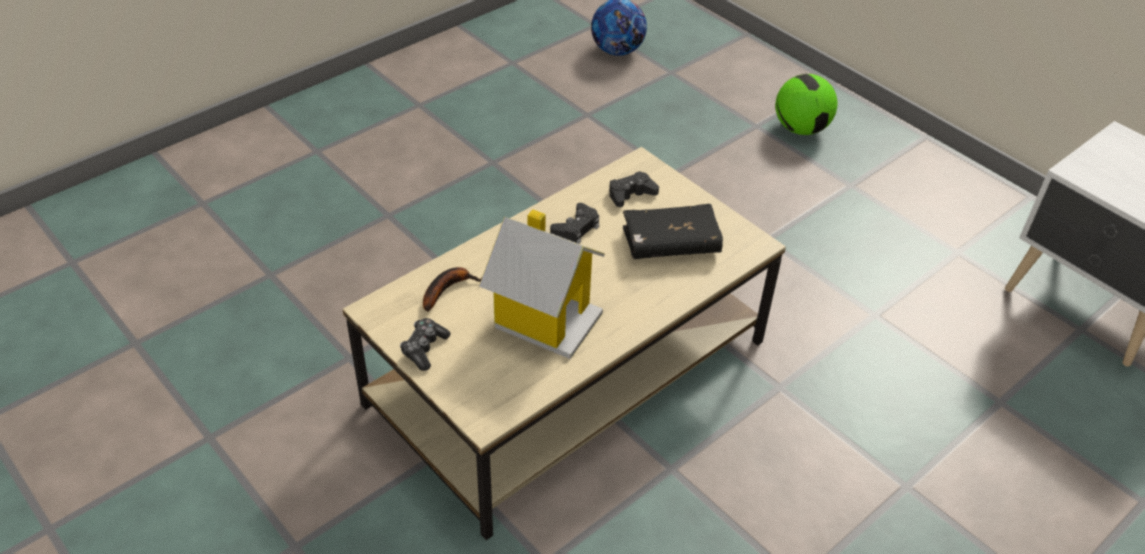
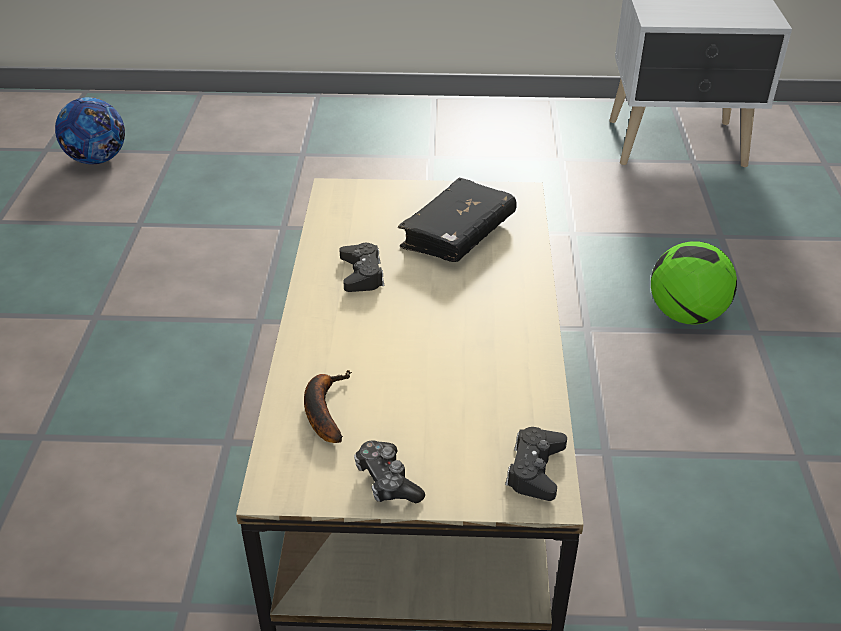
camera: 45 degrees left, 5 degrees down
(544, 317) = (452, 365): toy house -> none
(631, 194) = (365, 218): black game controller -> black game controller (535, 469)
(800, 128) = (339, 138): football -> football (685, 314)

